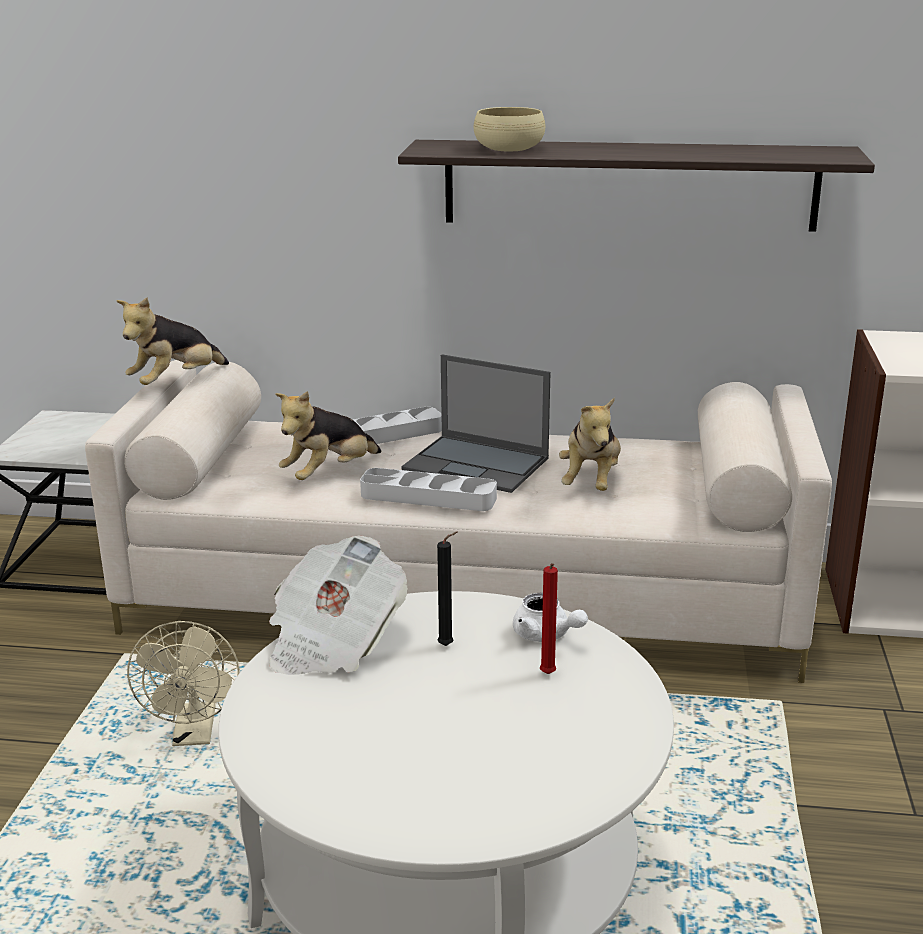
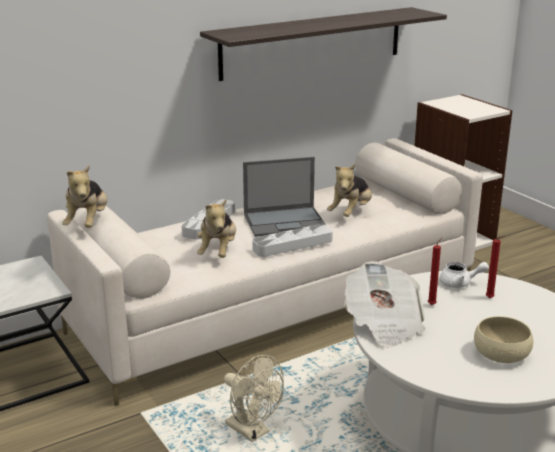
camera: 40 degrees left, 0 degrees up
(448, 646) = (432, 304): black candle -> red candle
(509, 148) = (270, 29): beige bowl -> beige bowl (501, 354)
(591, 482) = (351, 212): plush toy -> plush toy turned 60 degrees clockwise

